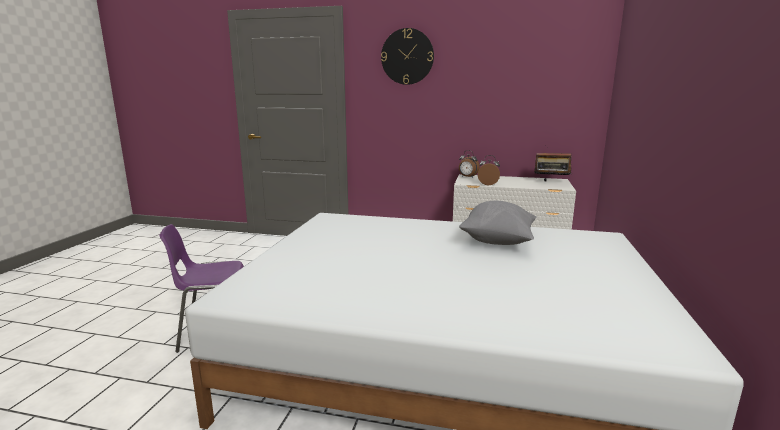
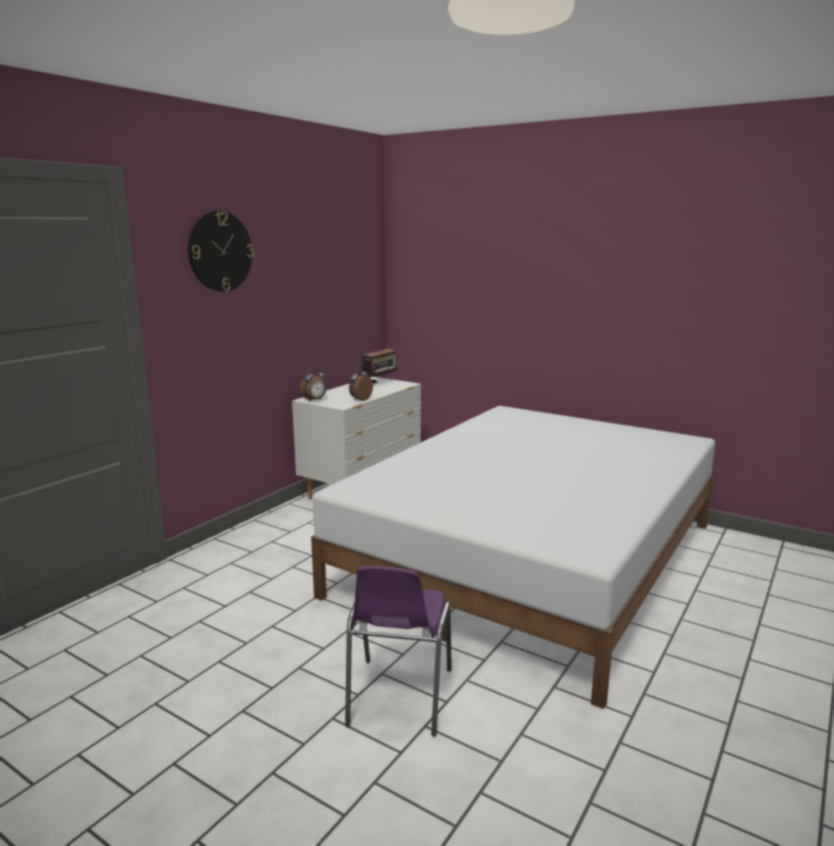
camera: 70 degrees left, 0 degrees up
(498, 241) = (496, 438): grey pillow -> none

